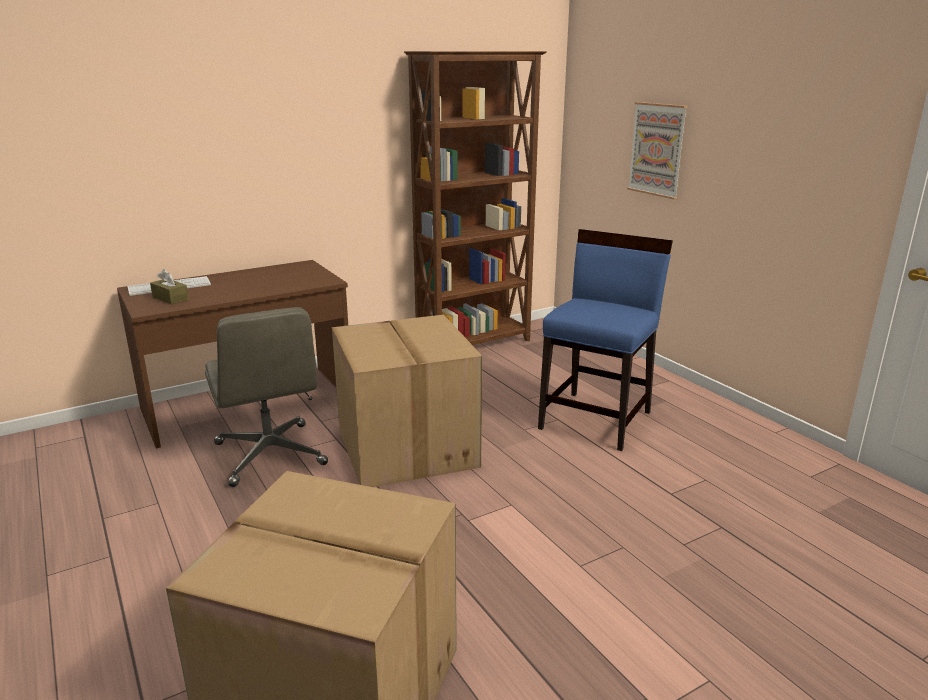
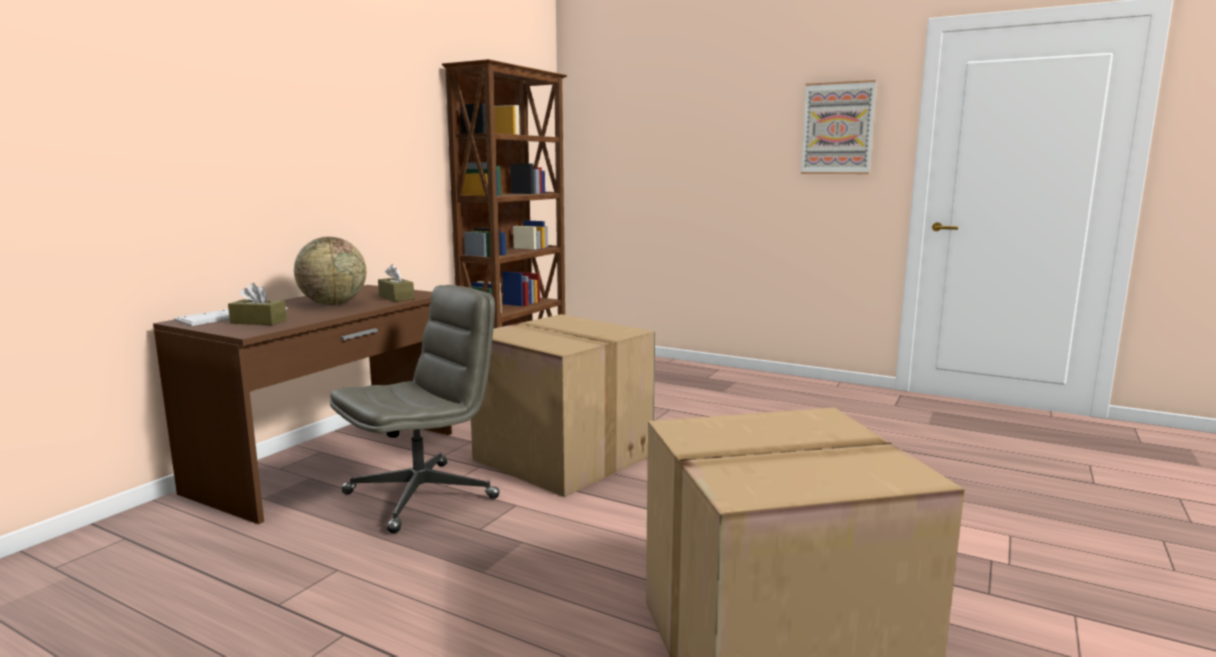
camera: 30 degrees left, 10 degrees down
(248, 283) = (333, 304): none -> globe
(270, 455) = (422, 495): grey office chair -> grey office chair turned 75 degrees counterclockwise
(301, 282) = (396, 297): none -> brown tissue box
(596, 419) = (701, 403): blue chair -> none
(657, 149) = (675, 163): picture -> picture (837, 128)

